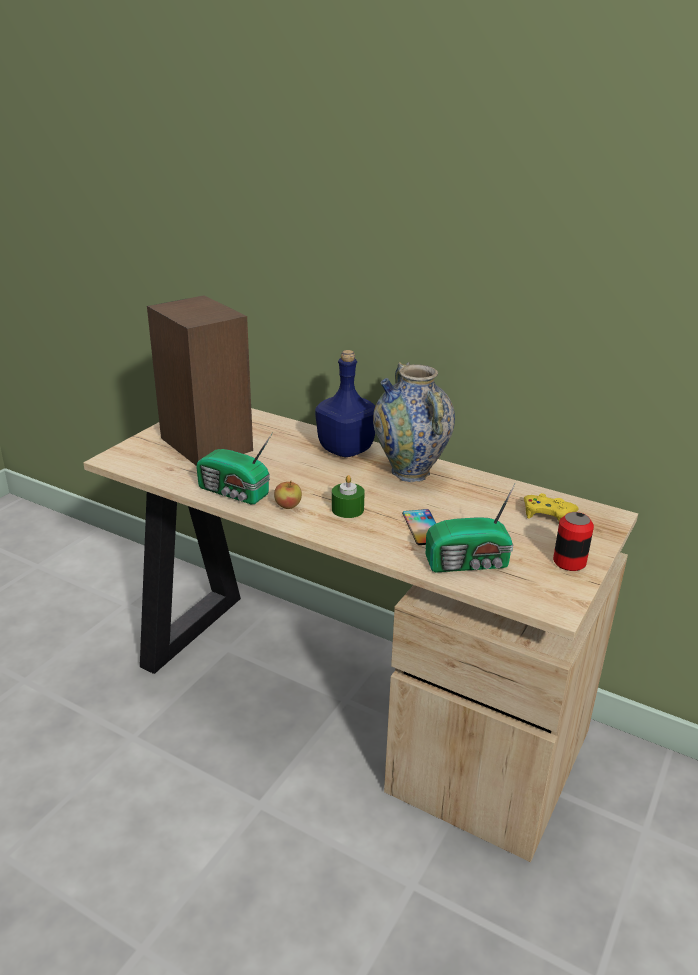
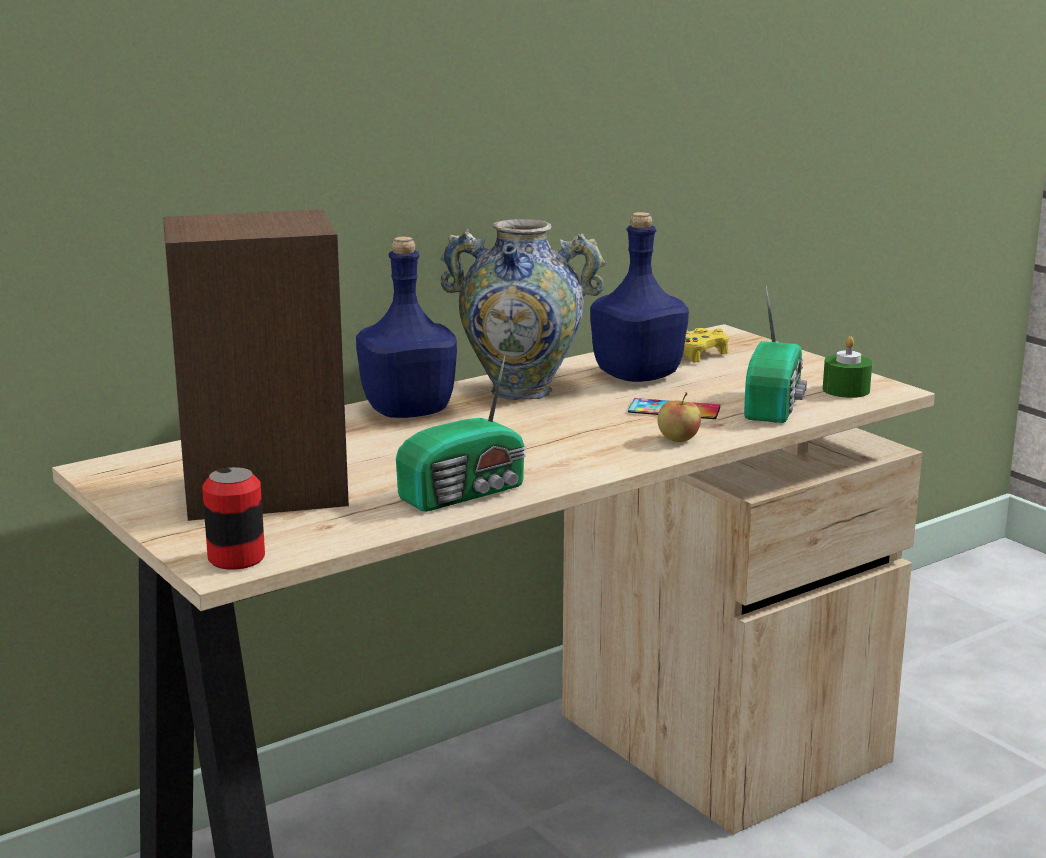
camera: 65 degrees left, 10 degrees down
(288, 506) = (545, 467): apple -> apple (678, 439)
(347, 509) = (589, 437): green candle -> green candle (846, 390)
(480, 503) = (638, 375): none -> blue bottle
(569, 562) = (804, 367): can -> can (236, 558)

